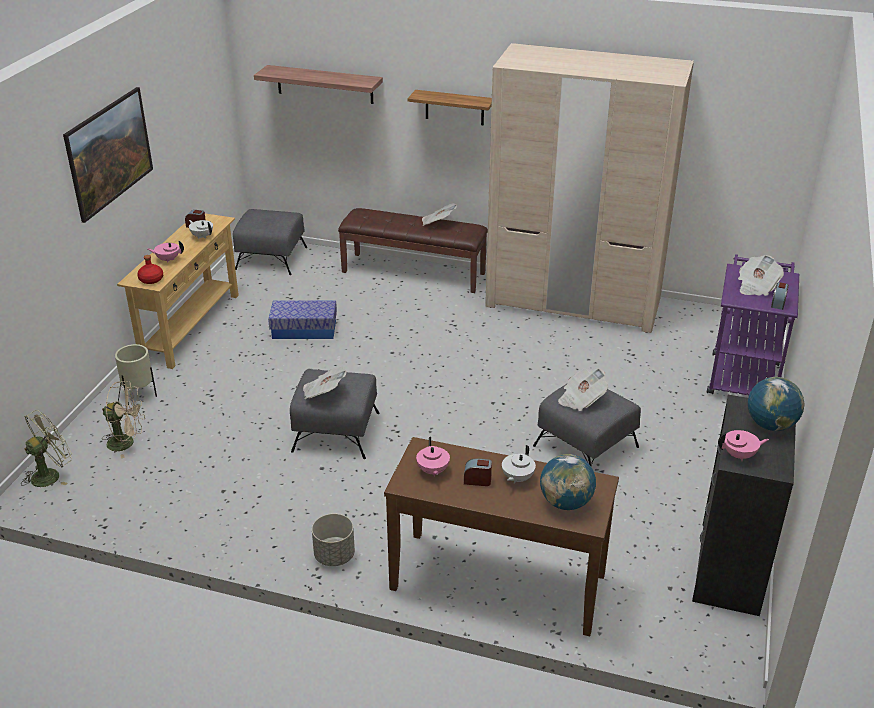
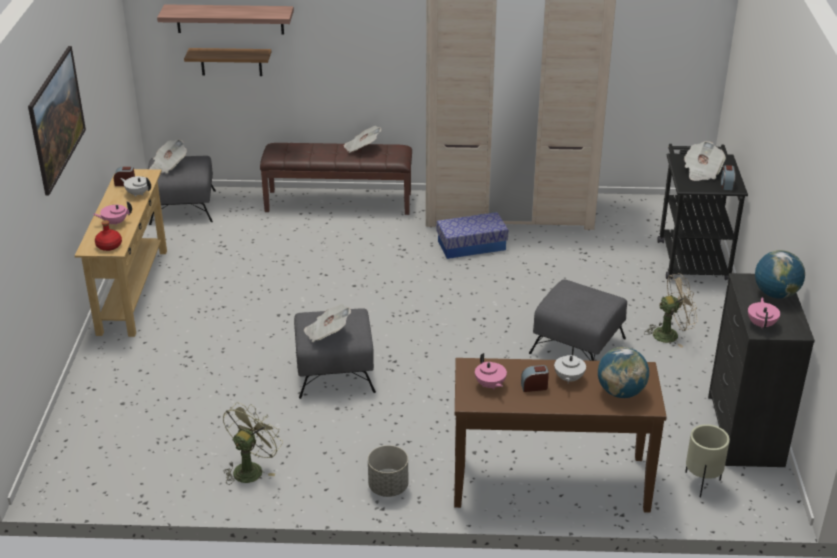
camera: 15 degrees left, 0 degrees up
(51, 474) = (60, 462): green fan -> green fan (251, 468)
(127, 443) = (125, 418): beige fan -> beige fan (670, 334)
(139, 396) = (114, 369): beige planter -> beige planter (701, 483)
(304, 330) = (254, 276): storage box -> storage box (471, 245)
(454, 107) = (371, 30): shelf -> shelf (231, 62)
(581, 399) = (573, 301): newspaper -> newspaper (168, 166)
(739, 455) = (761, 324): pink teapot -> pink teapot turned 60 degrees counterclockwise
(743, 373) = (691, 256): purple cart -> black cart

